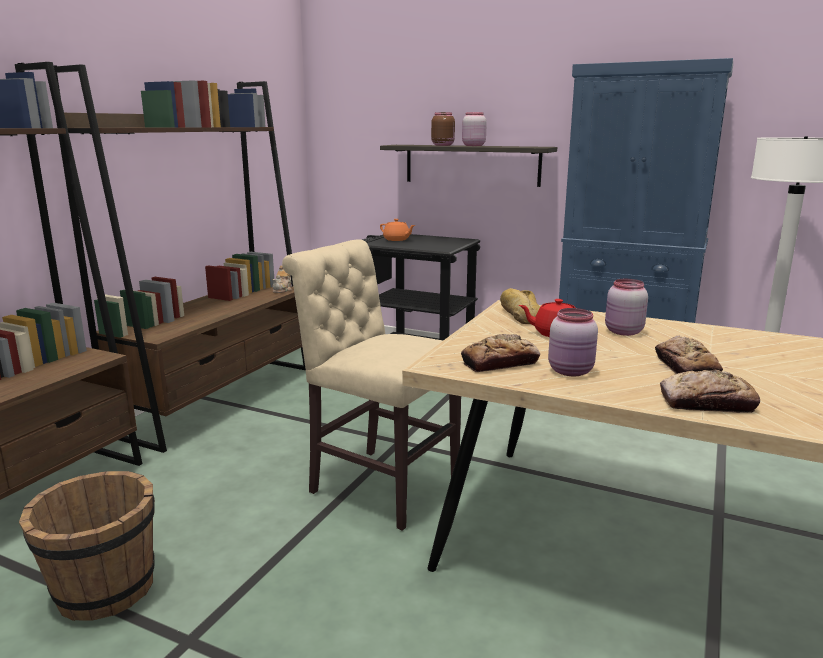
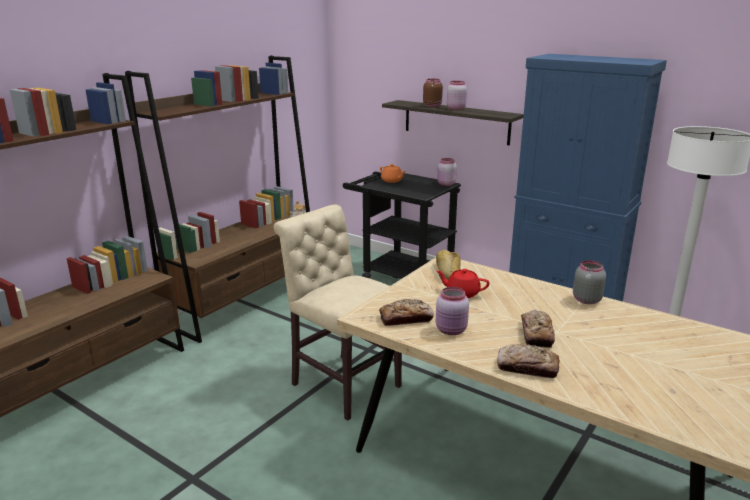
camera: 10 degrees right, 5 degrees up
(104, 590) = (147, 439): brown bucket -> none
(623, 332) = (514, 295): pink jar -> pink jar (445, 184)
(713, 331) = (585, 300): none -> grey jar

